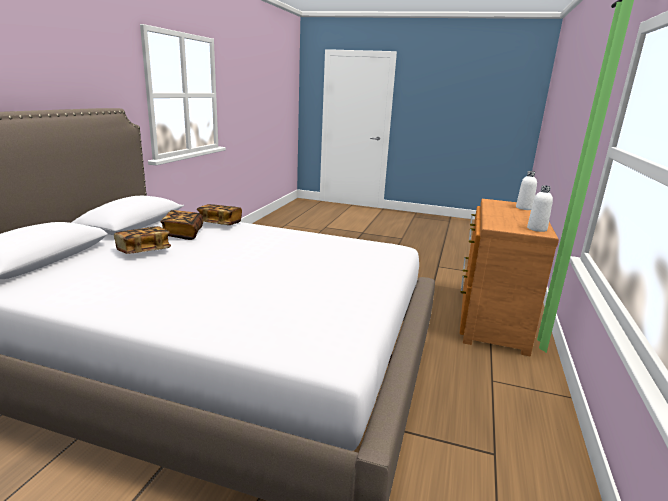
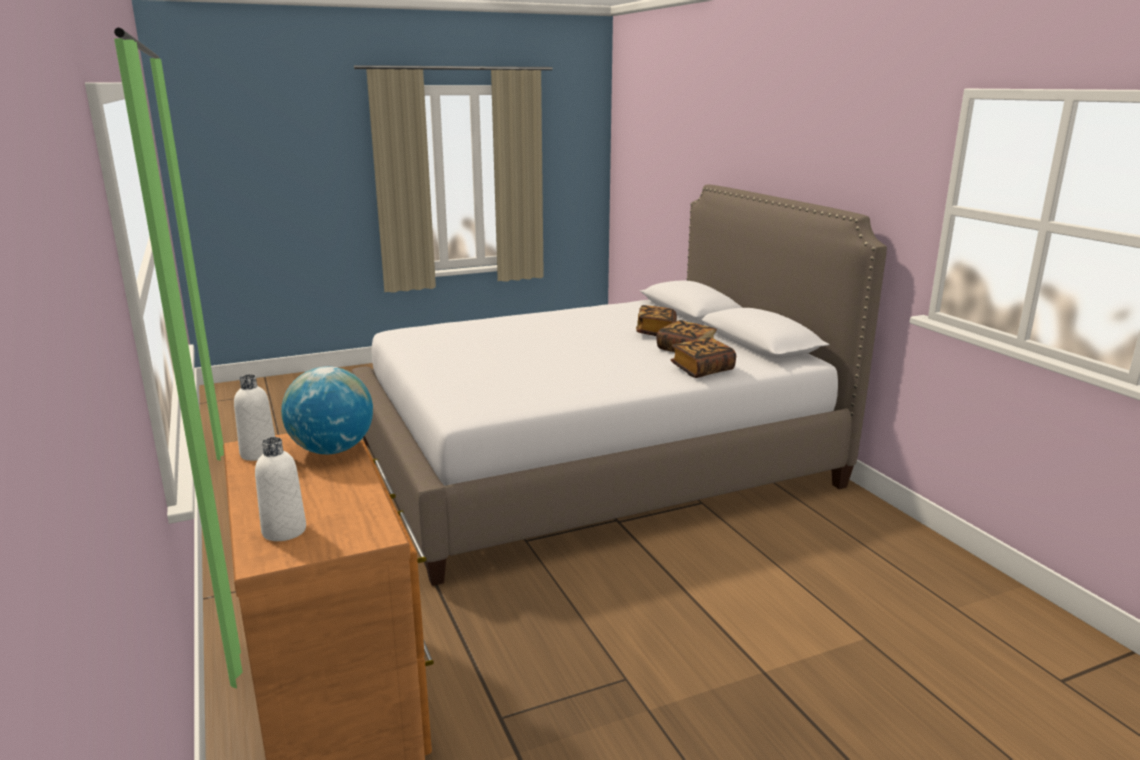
camera: 140 degrees right, 0 degrees up
(498, 221) = (332, 450): none -> globe

